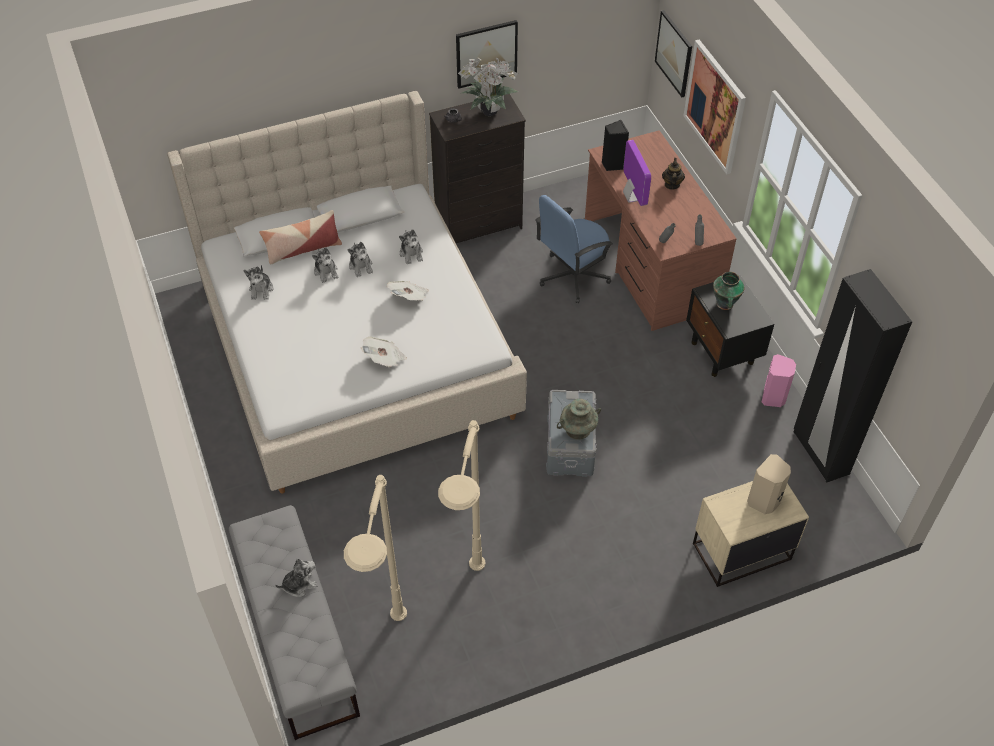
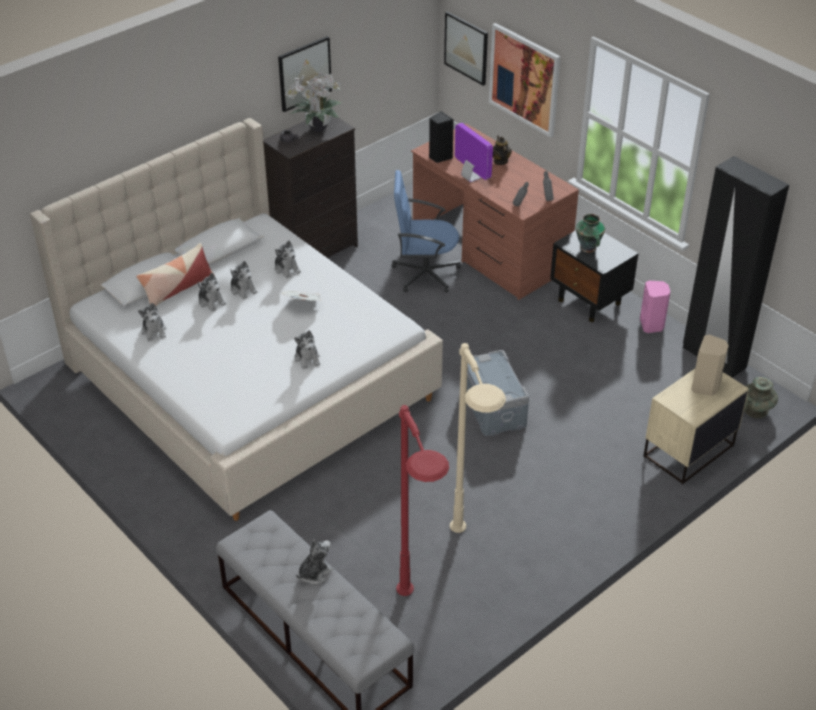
camera: 20 degrees left, 10 degrees down
(384, 359) = (307, 358): newspaper -> plush toy
(390, 663) = (418, 633): beige floor lamp -> red floor lamp
(572, 276) = (424, 274): blue office chair -> blue office chair turned 60 degrees clockwise
(577, 429) = (504, 383): turquoise vase -> turquoise vase (755, 410)

